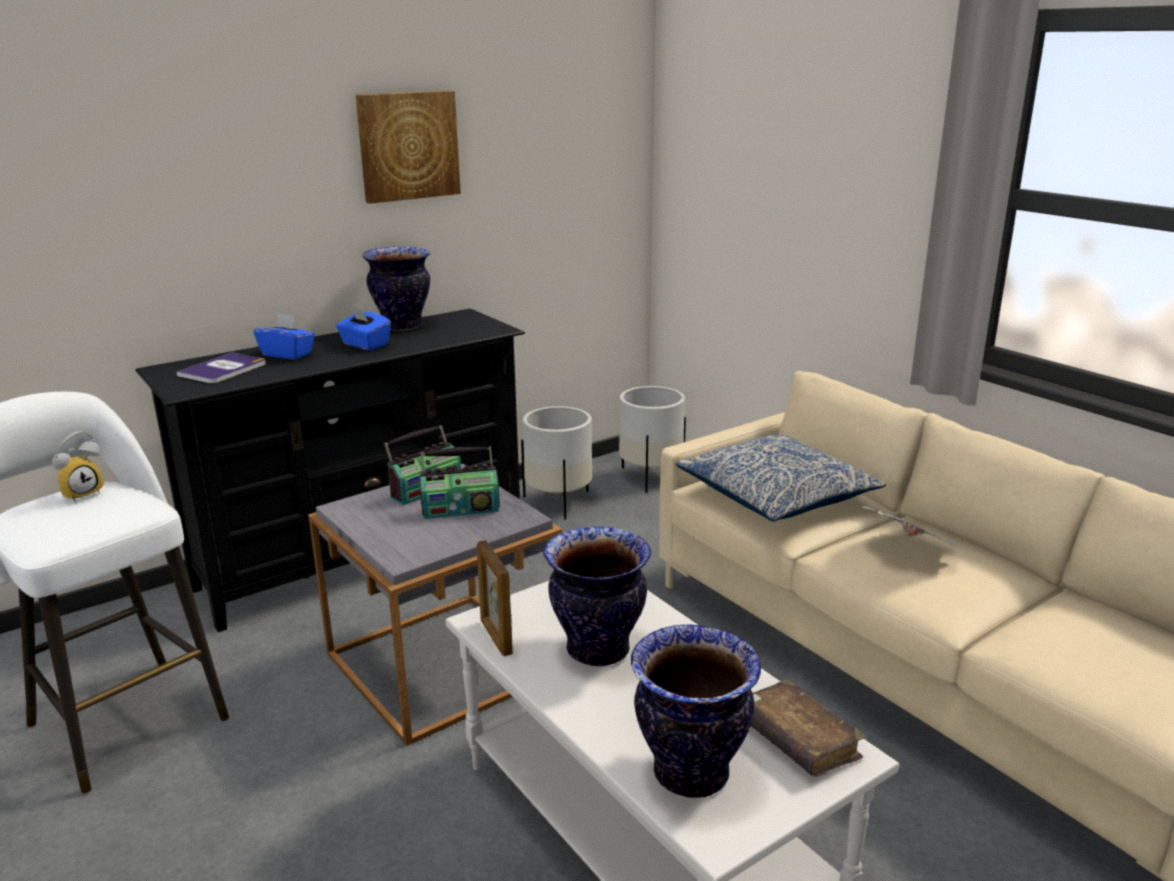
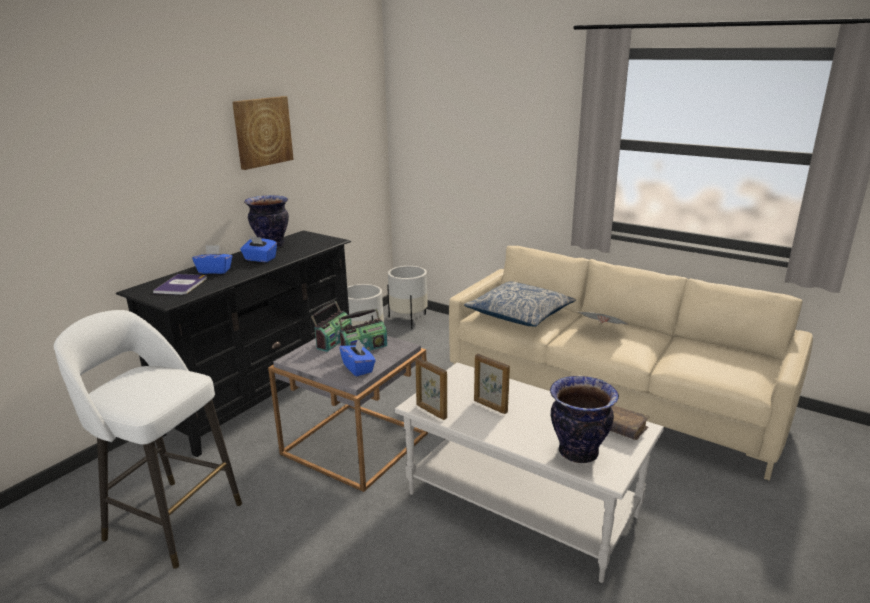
camera: 20 degrees left, 0 degrees up
(82, 493) = (136, 375): alarm clock -> none
(425, 540) = (358, 368): none -> blue tissue box
(599, 650) = (490, 406): vase -> picture frame

